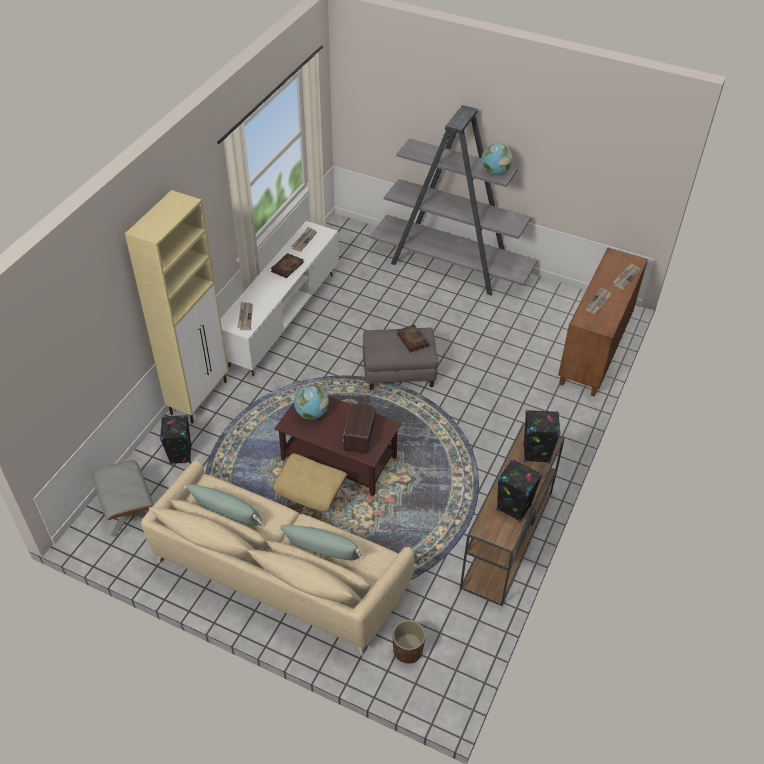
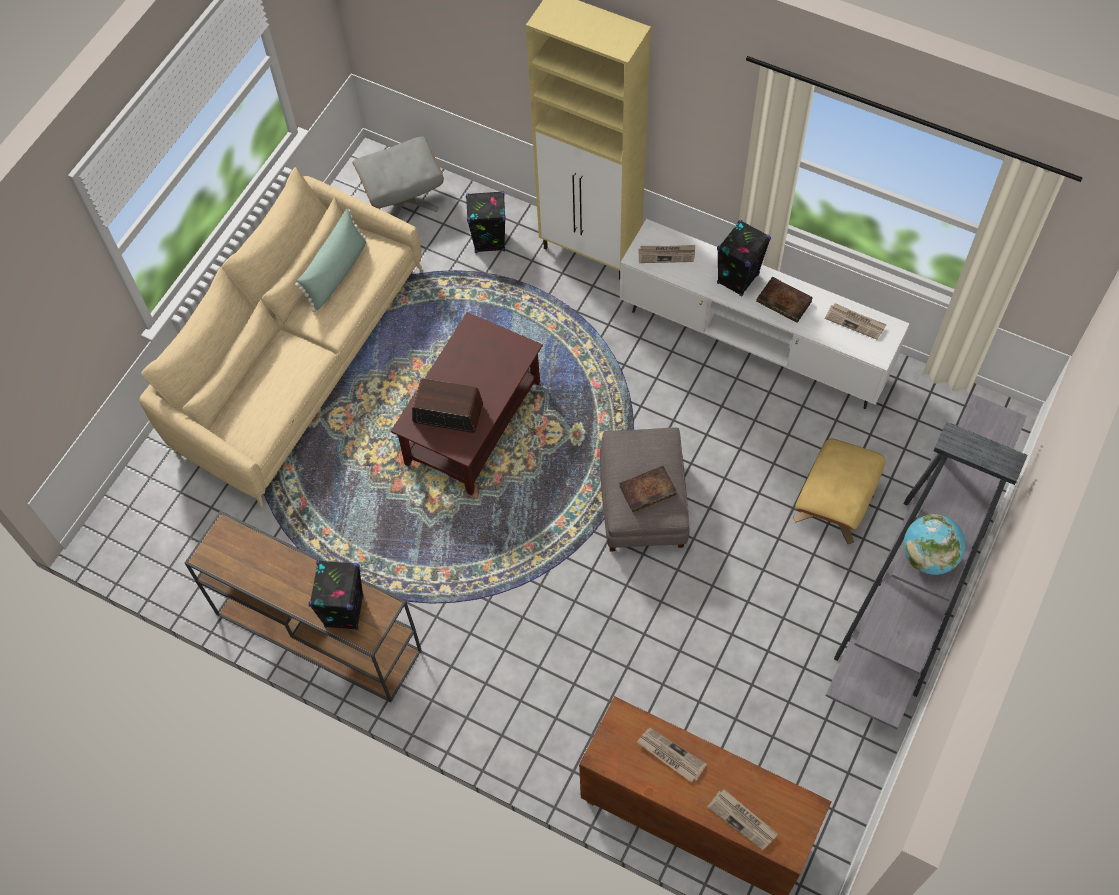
camera: 95 degrees right, 15 degrees up
(311, 414) = (490, 354): globe -> none
(312, 503) = (400, 393): beige ottoman -> beige ottoman (833, 507)
(322, 550) = (270, 376): green pillow -> none
(407, 650) = (172, 500): brown planter -> none
(513, 508) = (253, 570): black speaker -> black speaker (738, 279)

